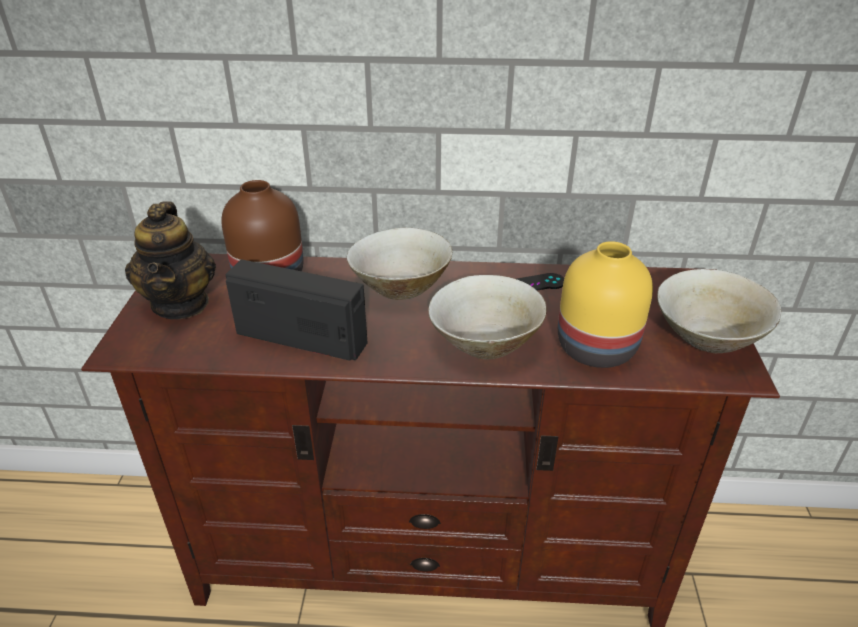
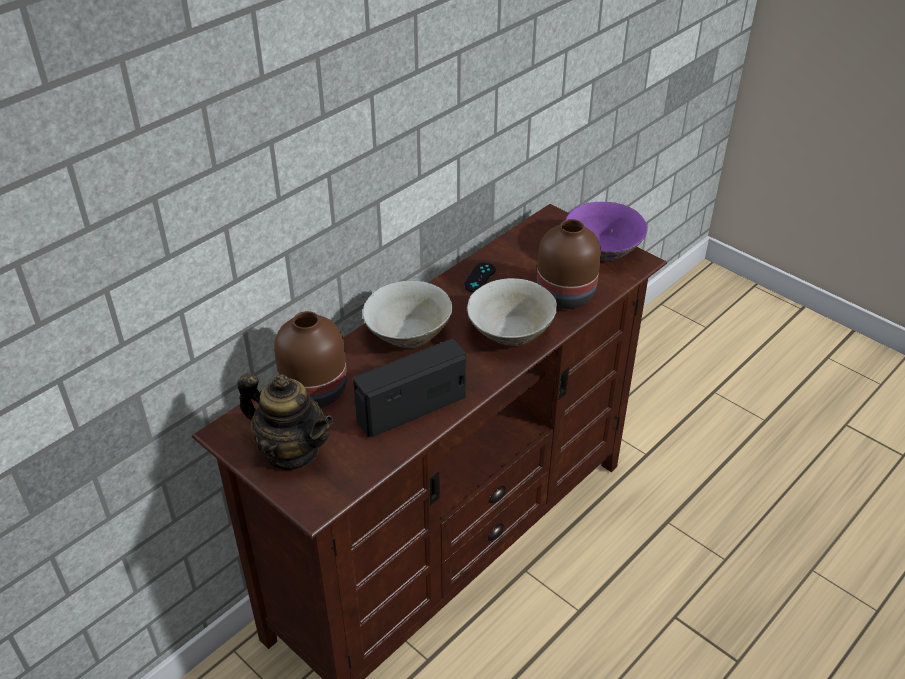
camera: 50 degrees left, 5 degrees up
(593, 347) = (564, 295): yellow vase -> brown vase
(707, 337) = (602, 251): beige bowl -> purple bowl

